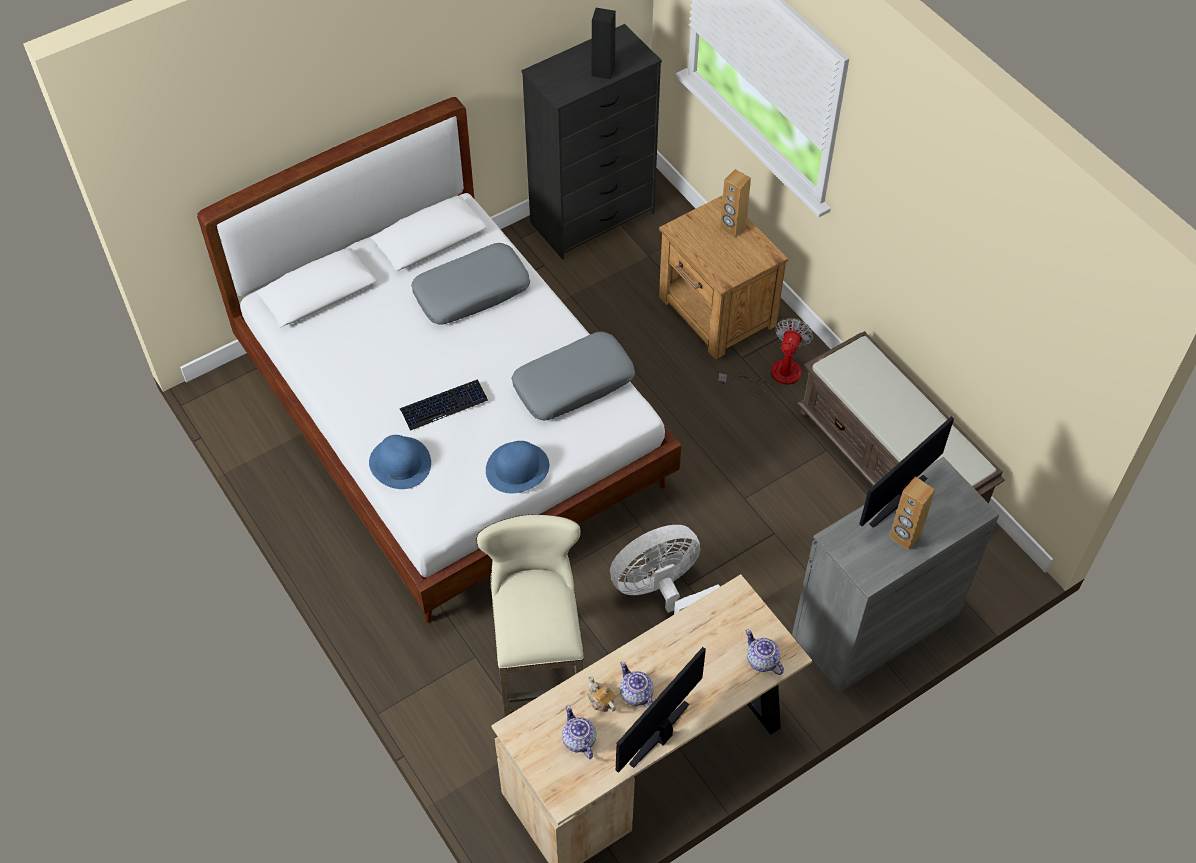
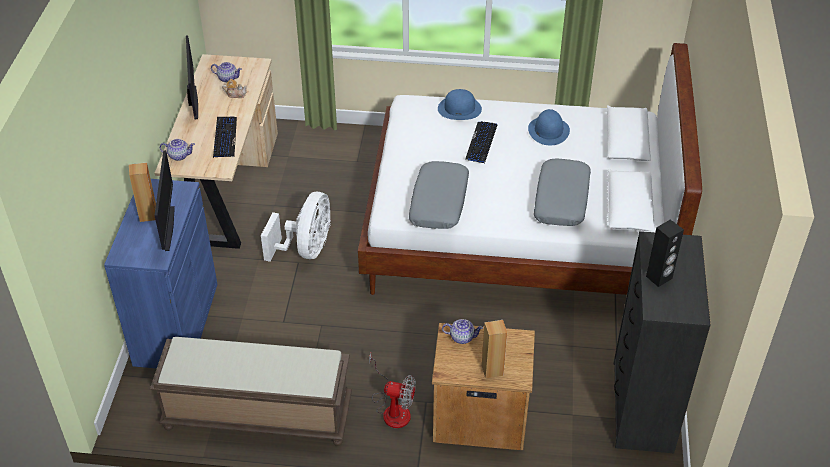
camera: 130 degrees right, 10 degrees down
(517, 468) = (406, 148): blue hat -> blue hat (548, 130)
(539, 661) = (326, 181): beige stool -> none
(636, 694) = (223, 106): teapot -> teapot (461, 337)
(686, 640) = (225, 137): none -> keyboard
(774, 375) = (392, 408): fan -> fan turned 45 degrees counterclockwise
(875, 625) = (176, 324): grey cabinet -> blue cabinet

